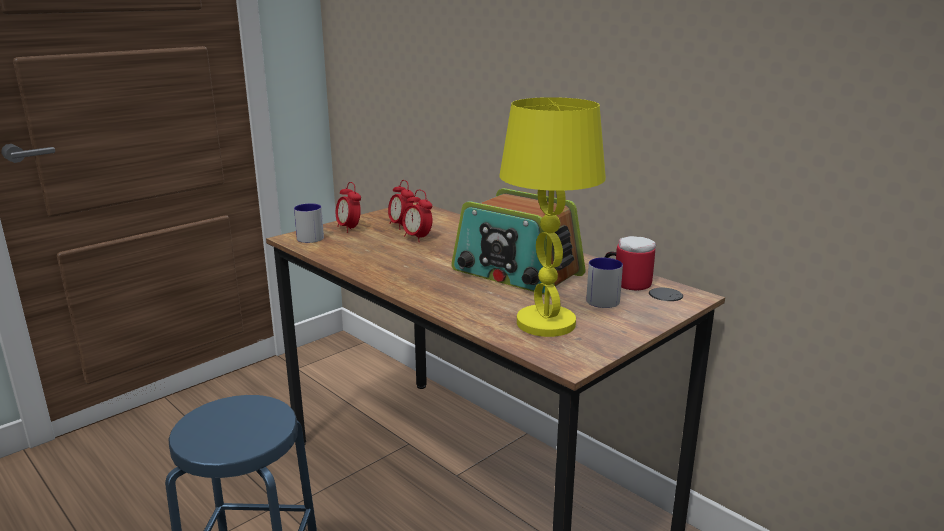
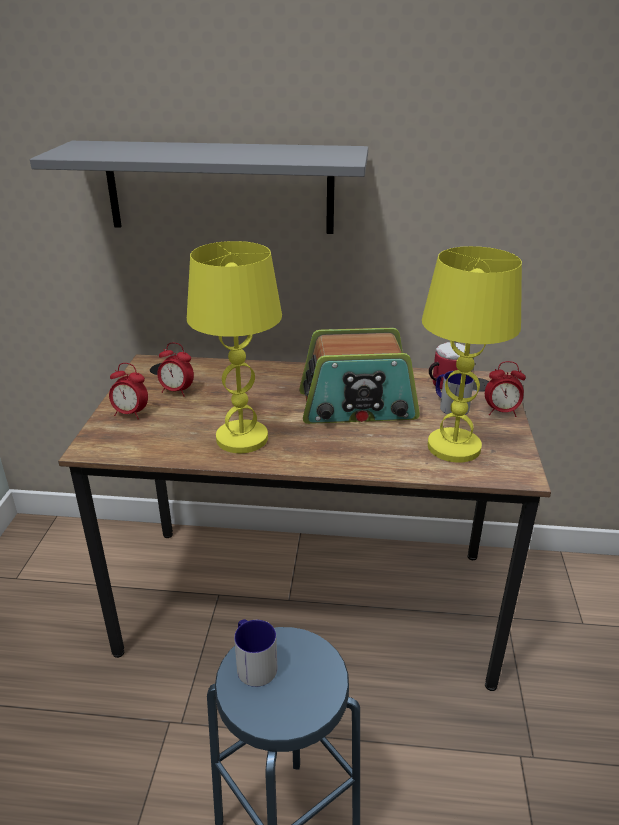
camera: 40 degrees left, 10 degrees up
(312, 236) = (109, 438): mug -> mug (253, 663)
(392, 263) = (242, 438): none -> yellow table lamp
(417, 238) = (216, 400): alarm clock -> alarm clock (501, 412)
(483, 53) = (219, 187): none -> grey shelf

